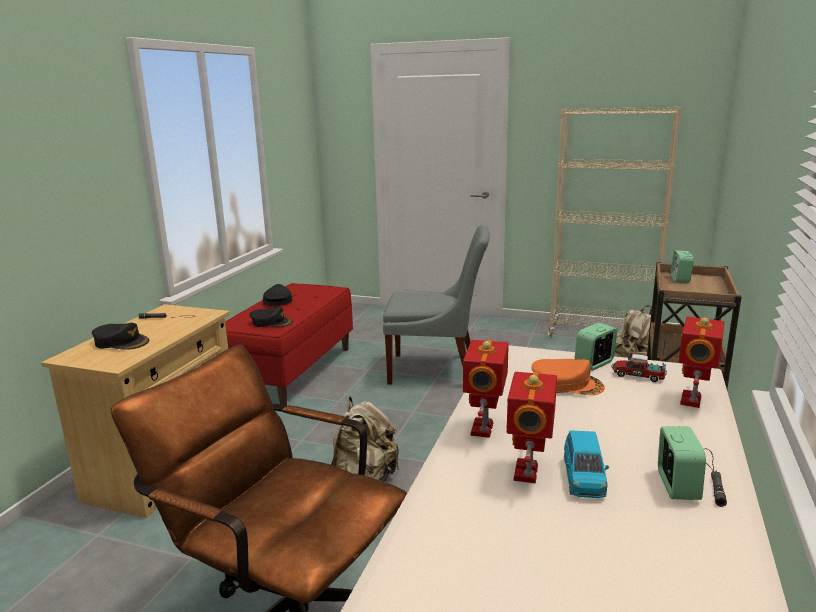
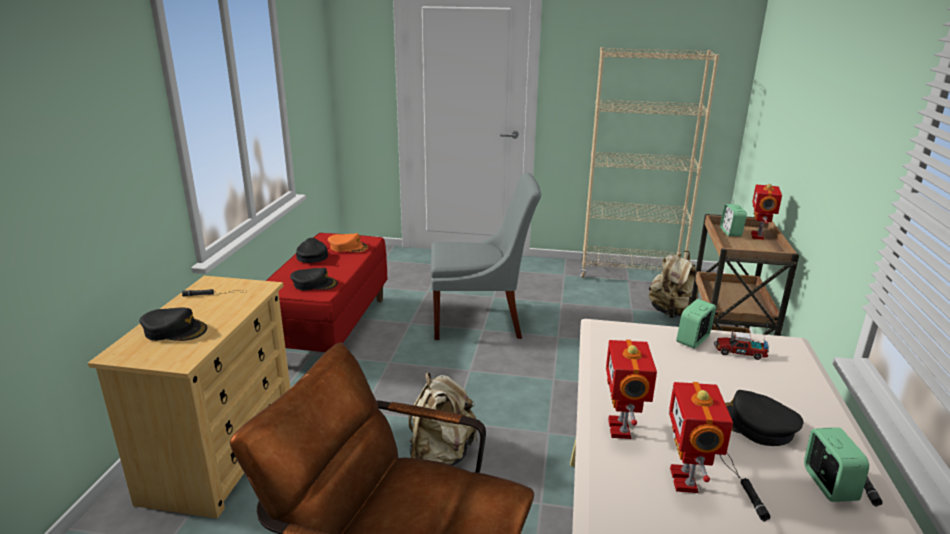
camera: 10 degrees left, 5 degrees up
(567, 383) = (677, 366): orange cap -> orange cap (348, 247)
(584, 478) = (741, 482): blue toy car -> black flashlight
(622, 434) = (754, 425): none -> black cap
(693, 400) = (801, 380): toy robot -> toy robot (758, 236)

